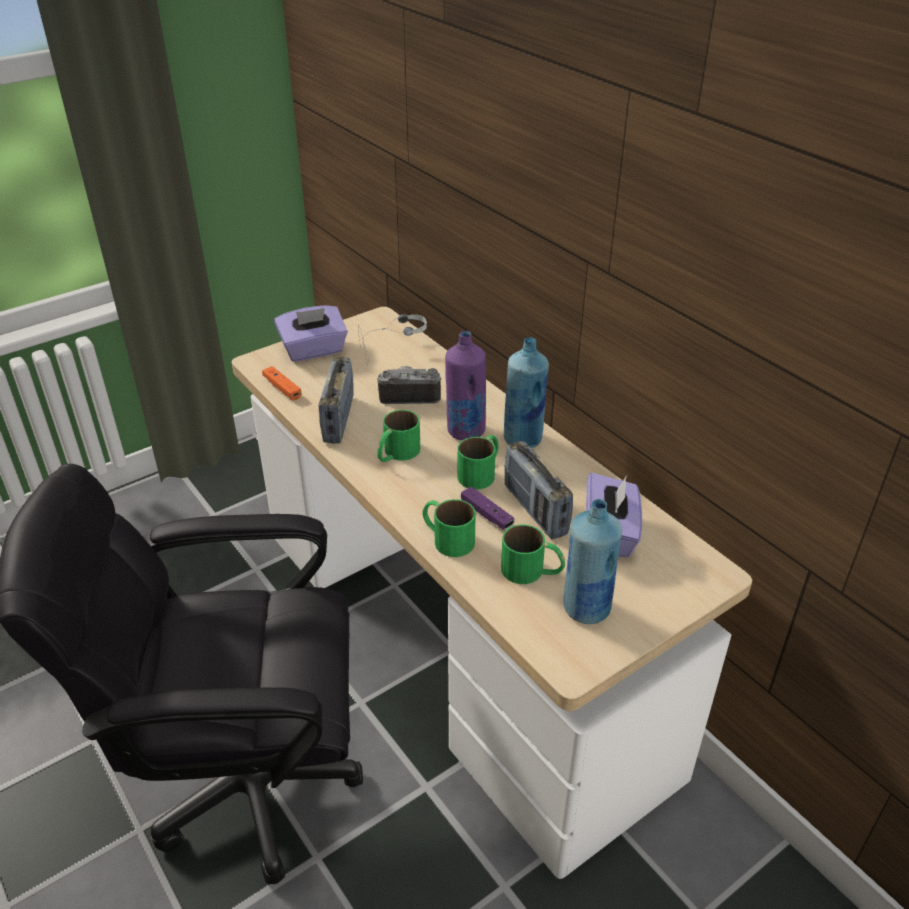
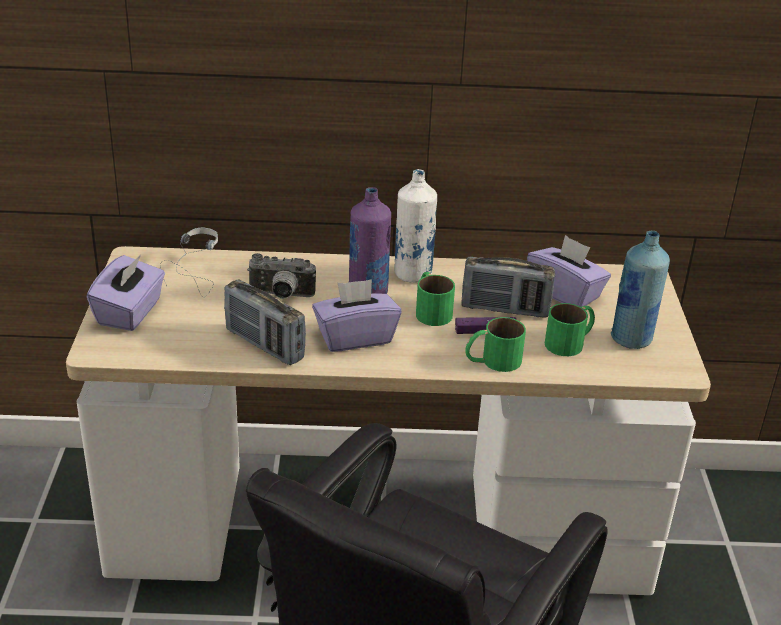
camera: 55 degrees left, 5 degrees down
(282, 388) = (167, 354): orange game controller -> none
(396, 454) = (355, 337): green mug -> purple tissue box
(410, 395) = (281, 296): camera -> camera turned 120 degrees counterclockwise
(523, 439) = (413, 274): blue bottle -> white bottle

